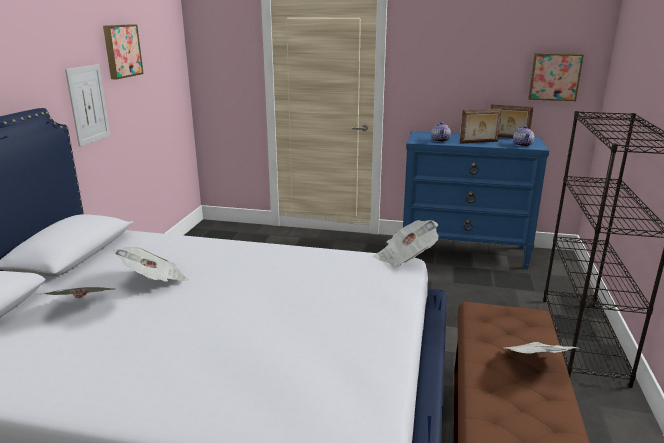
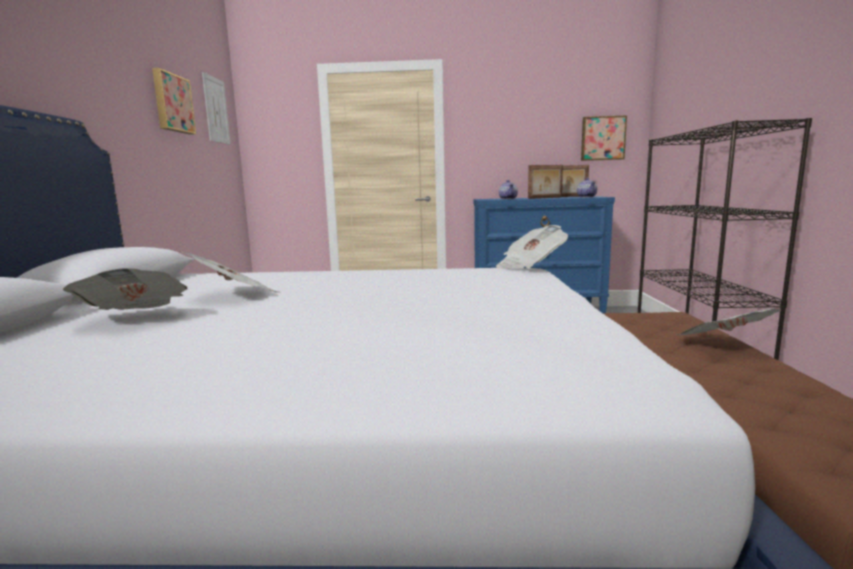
camera: 10 degrees left, 10 degrees down
(88, 104) = (133, 145): picture -> picture (216, 110)

